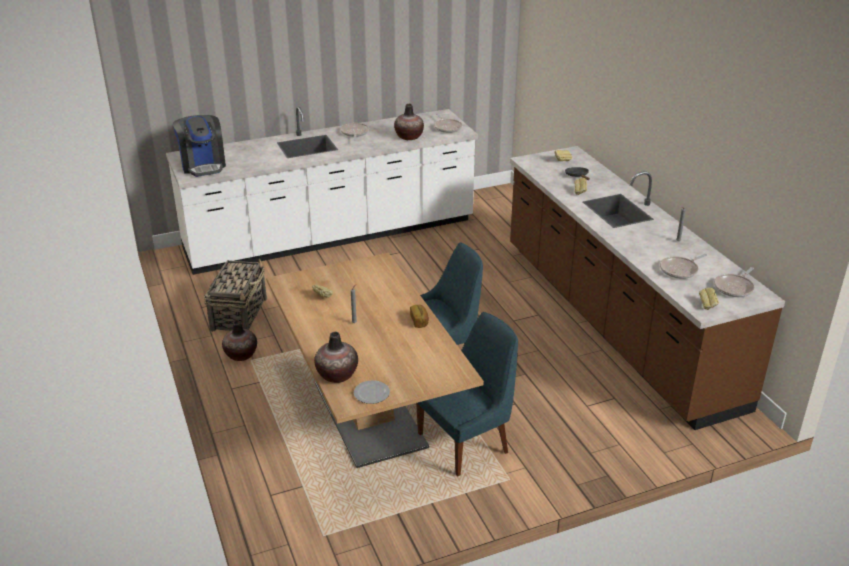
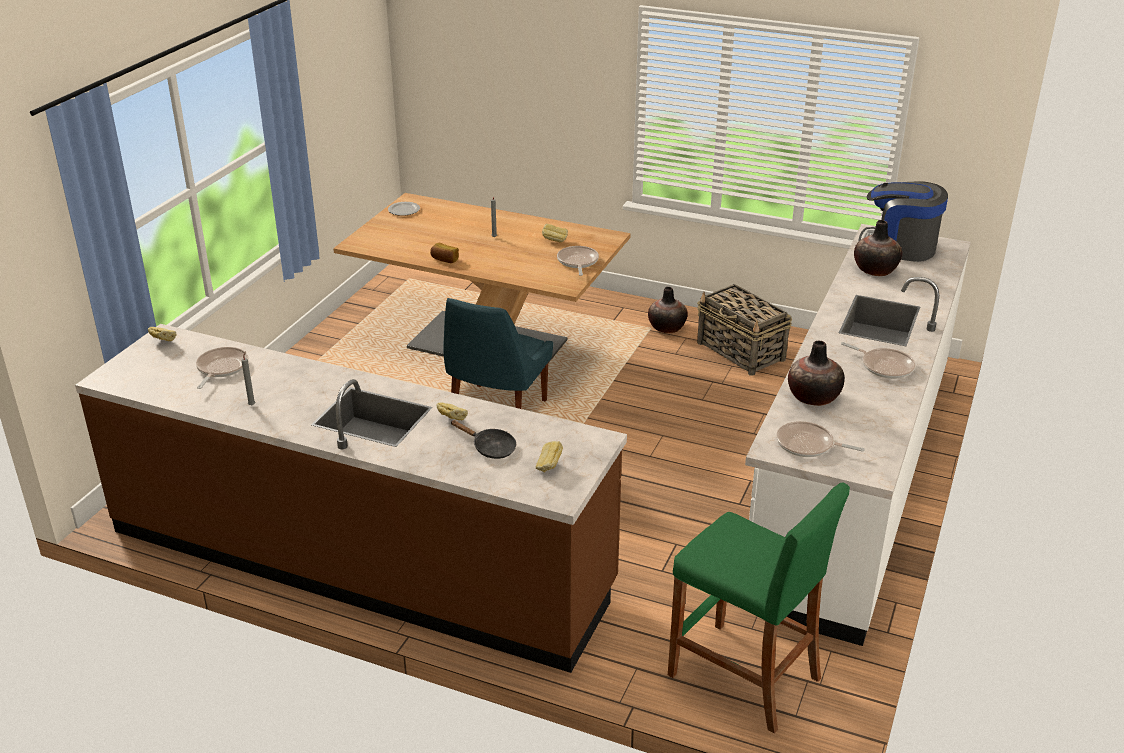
camera: 135 degrees right, 0 degrees up
(337, 375) = (446, 208): vase -> vase (875, 270)
(466, 443) = (381, 366): blue chair -> none
(504, 210) = (744, 677): none -> green stool
(734, 287) = (143, 375): frying pan -> frying pan (577, 262)

